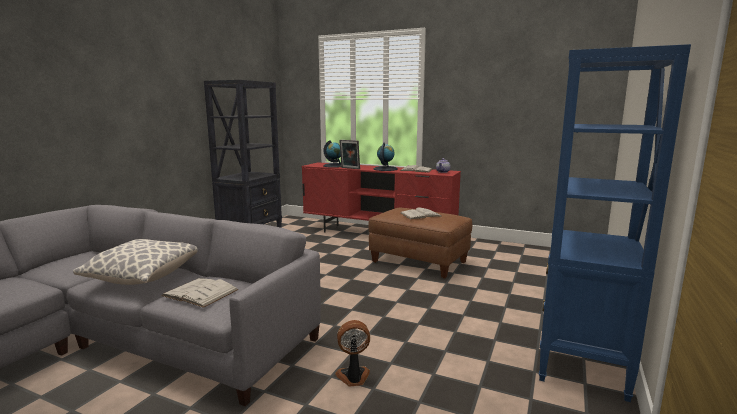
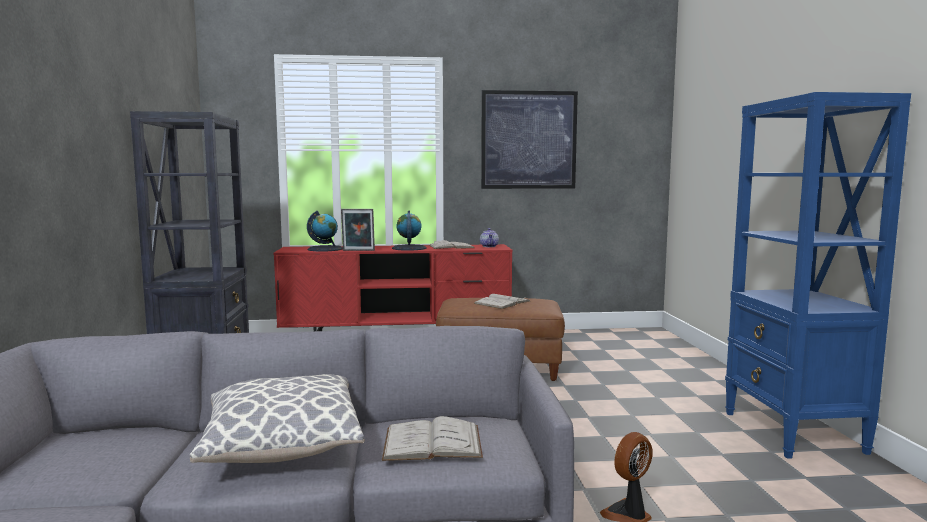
camera: 30 degrees left, 5 degrees down
(489, 89) = (528, 140): none -> picture

